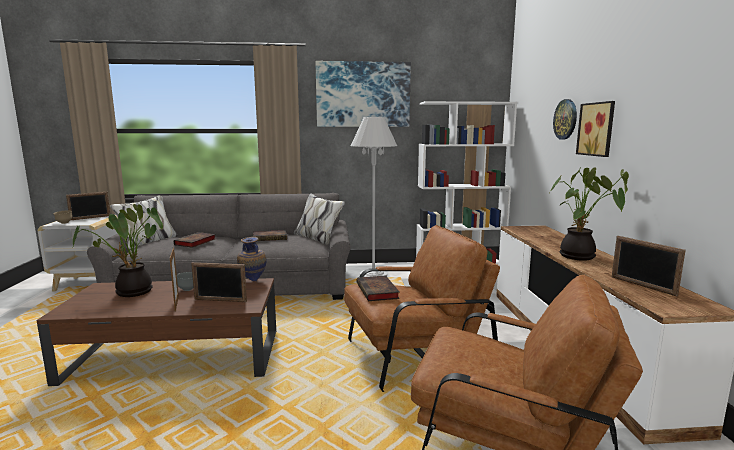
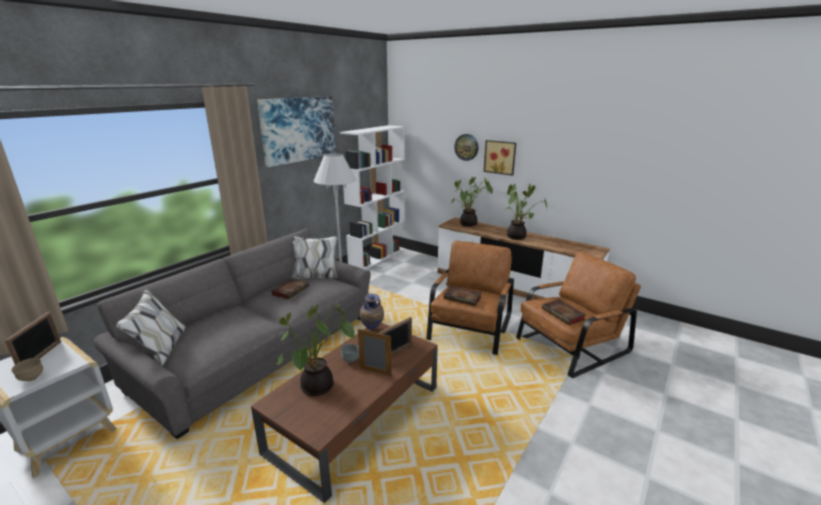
camera: 50 degrees left, 10 degrees up
(195, 242) = (236, 324): book -> book (564, 314)
(541, 233) = (468, 224): none -> potted plant
(642, 286) = (567, 246): picture frame -> none

